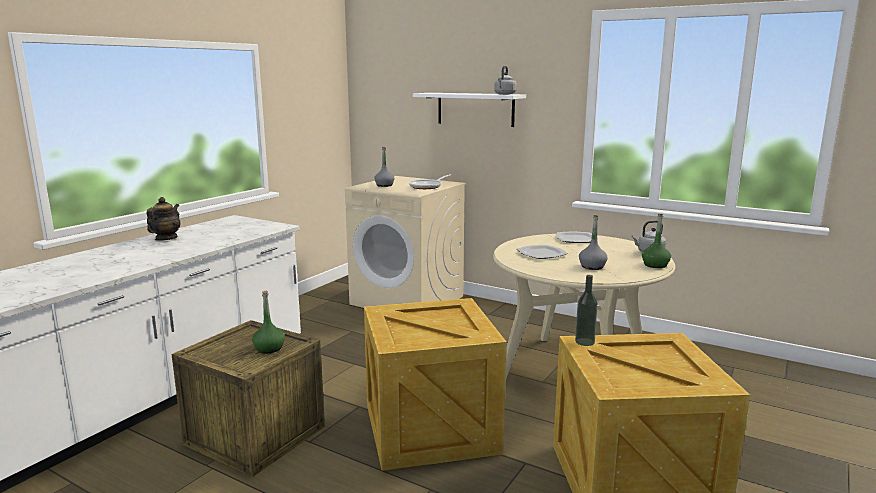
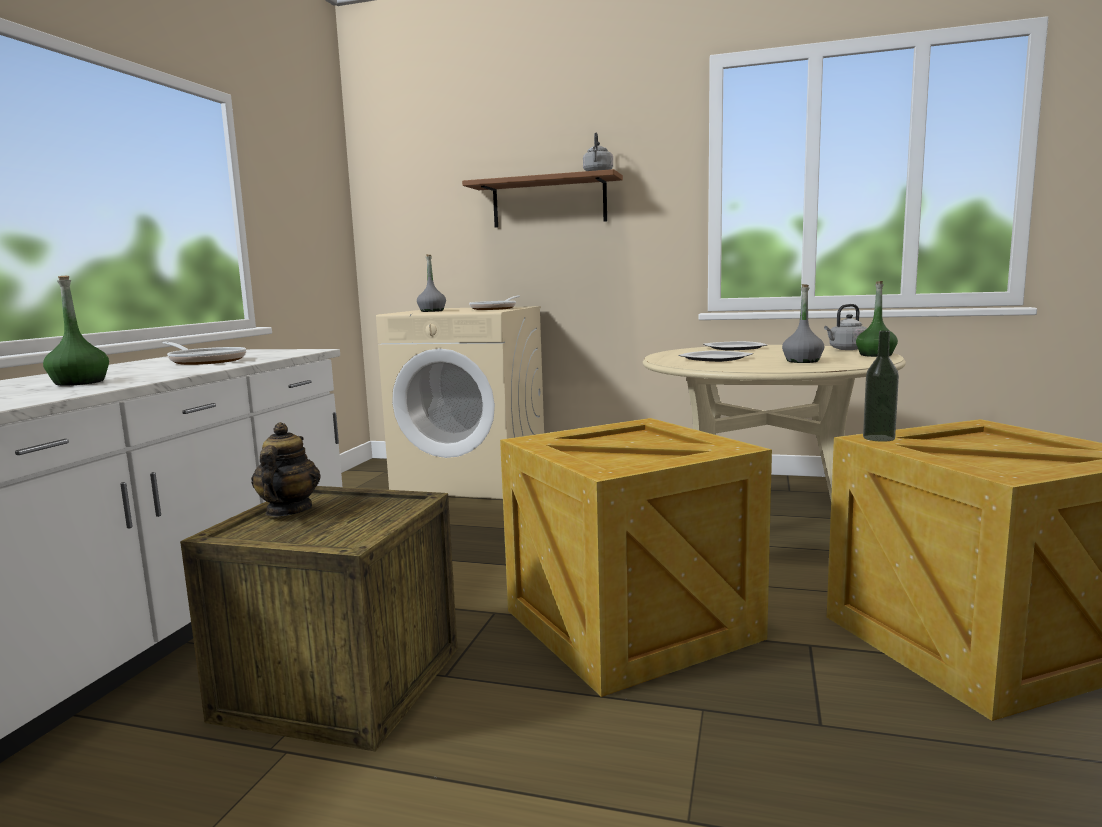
camera: 15 degrees left, 5 degrees down
(166, 238) = (115, 368): teapot -> teapot (288, 510)
(215, 235) = (205, 361): none -> frying pan
(269, 348) = (367, 513): green bottle -> green bottle (80, 382)
(475, 109) = (549, 202): white shelf -> brown shelf

